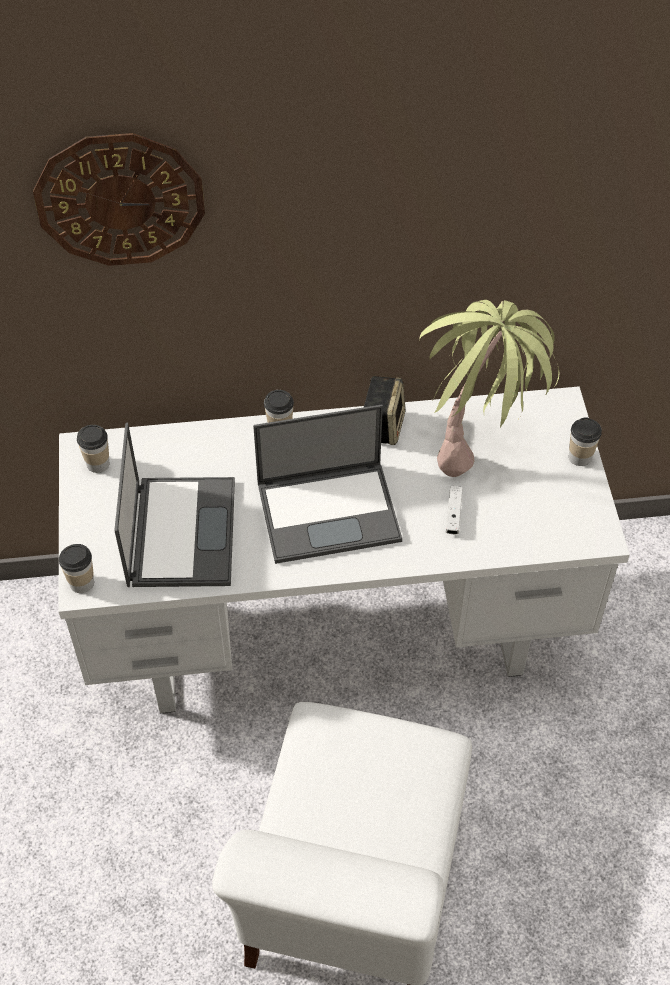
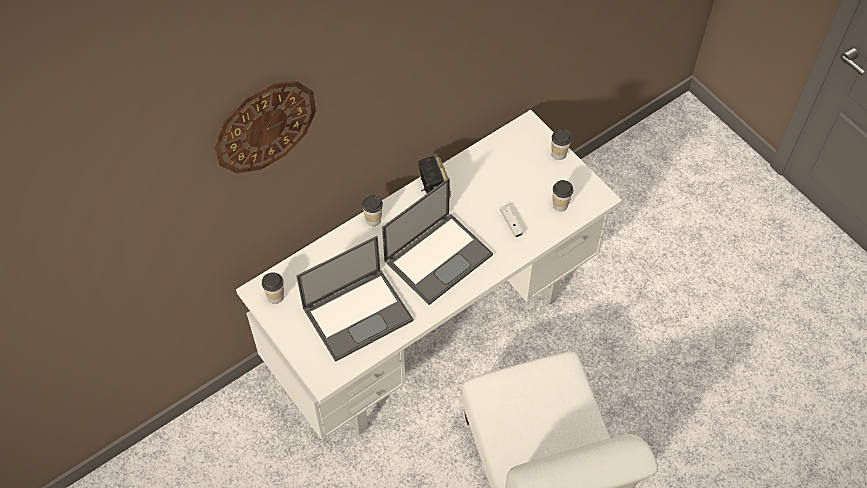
camera: 30 degrees left, 5 degrees up
(82, 583) = (321, 376): cup -> cup (560, 205)
(181, 531) = (358, 313): laptop -> laptop turned 90 degrees clockwise
(479, 442) = (497, 171): potted plant -> none

